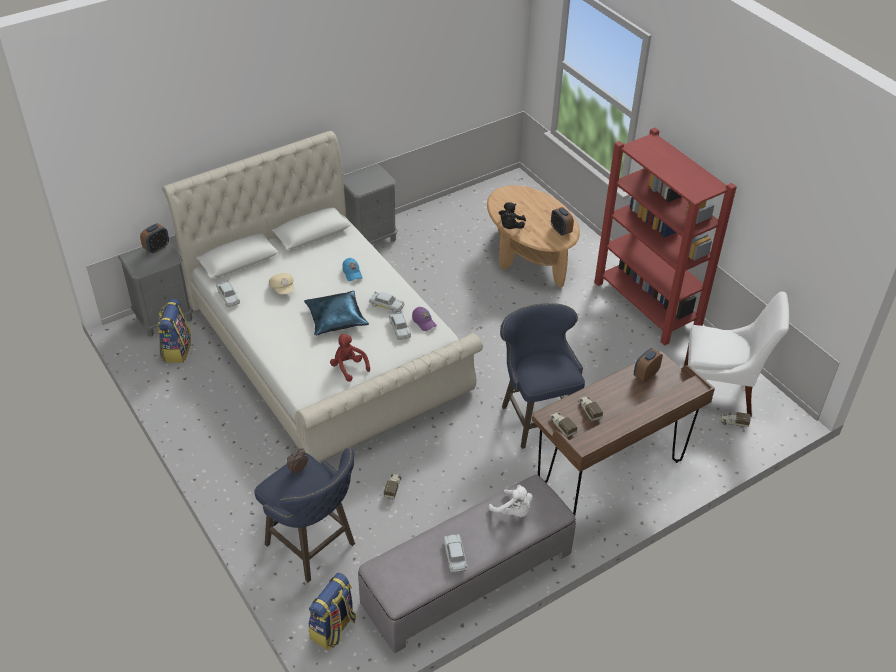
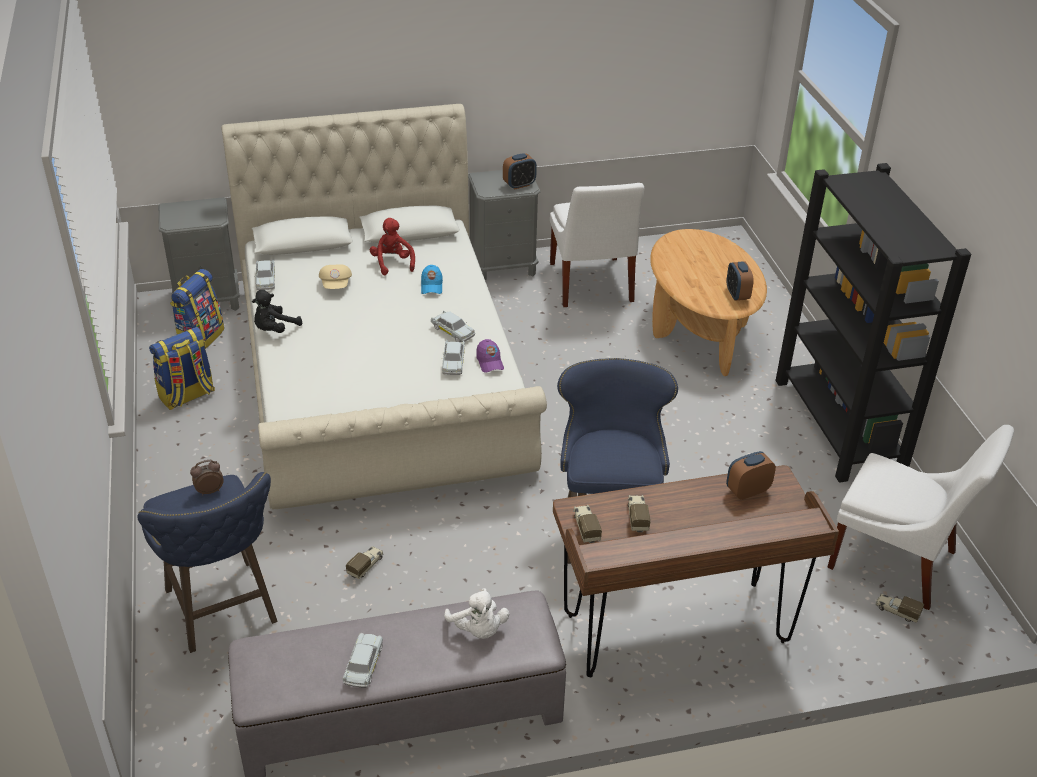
camera: 20 degrees right, 5 degrees down
(157, 248) = (206, 205): alarm clock -> alarm clock (519, 185)
(333, 629) = (187, 722): backpack -> backpack (187, 396)
(336, 318) = (380, 332): blue pillow -> none
(348, 367) = (361, 392): red plush toy -> red plush toy (392, 263)
(438, 239) = (591, 285): none -> white chair
(510, 227) = (670, 277): black plush toy -> black plush toy (274, 329)
(647, 304) = (839, 424): red bookcase -> black bookcase

